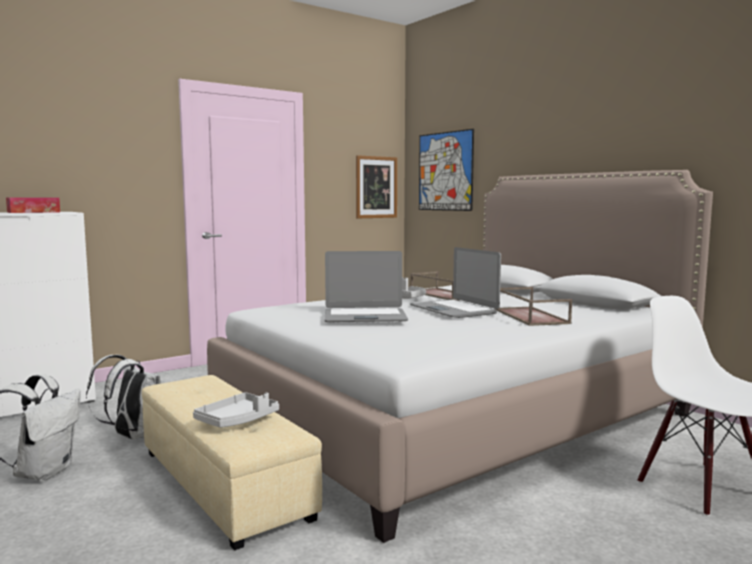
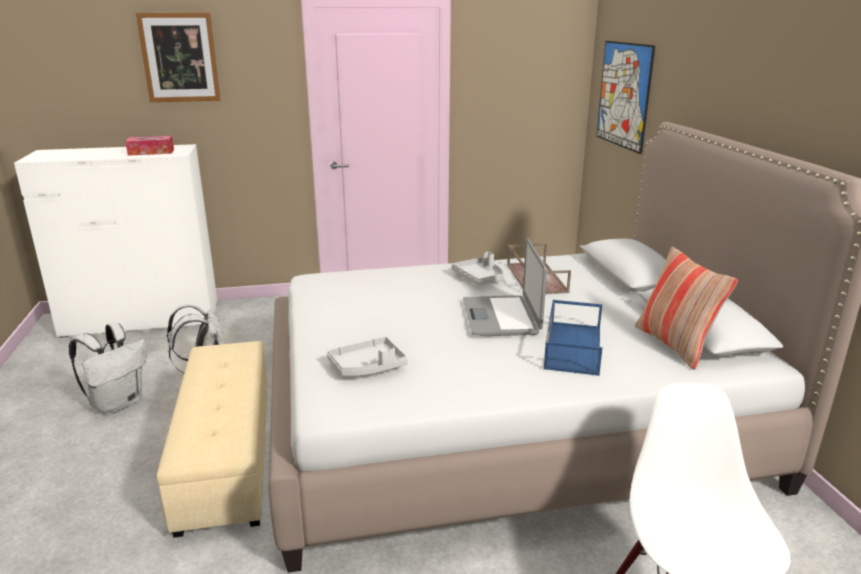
camera: 25 degrees right, 15 degrees up
(237, 420) = (209, 418): grey tray -> grey tray (368, 367)
(365, 317) = (388, 316): laptop -> none
(376, 187) = (547, 105): picture -> picture (179, 57)
(529, 316) = (572, 347): brown tray -> blue tray
(592, 309) = (675, 345): none -> pillow

